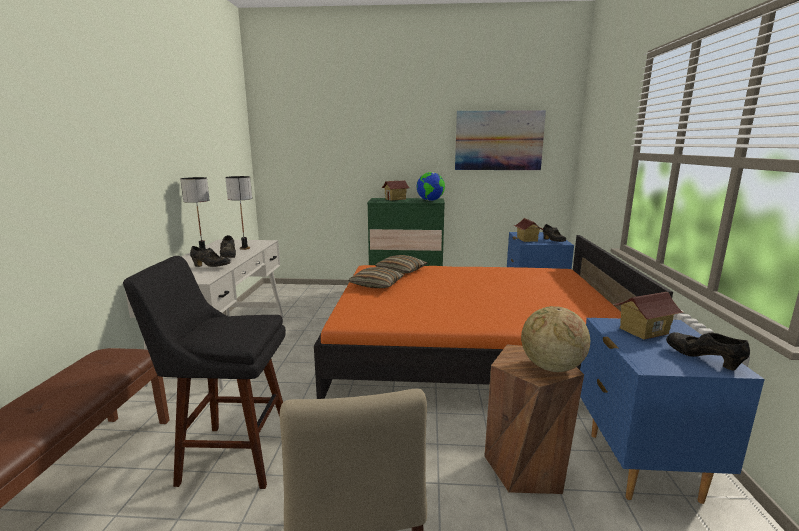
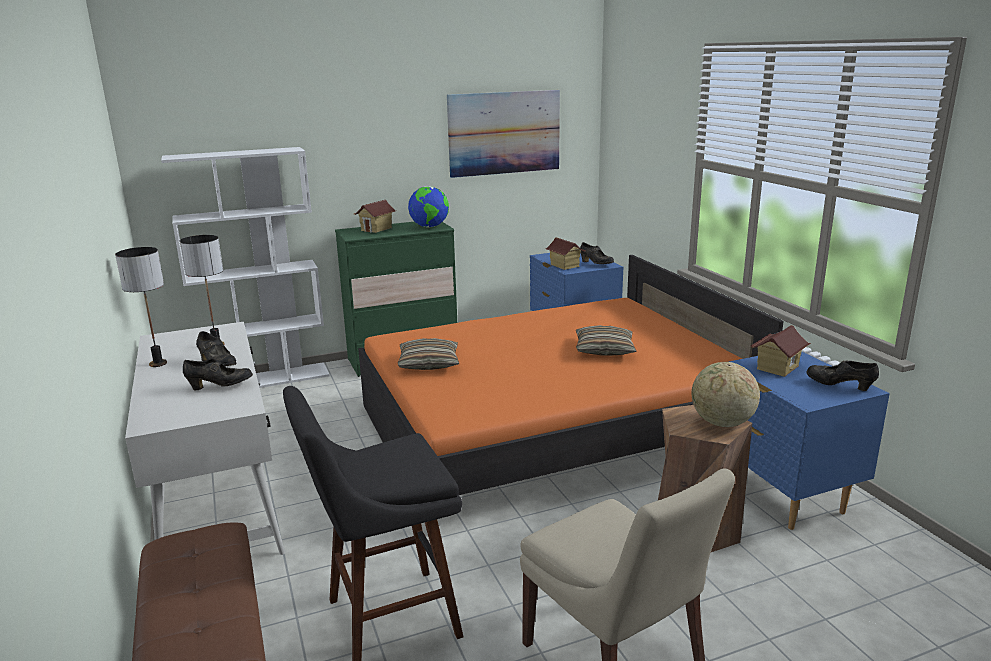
camera: 25 degrees left, 5 degrees up
(318, 288) = (266, 379): none -> white bookcase
(401, 271) = (436, 336): pillow -> pillow (604, 349)

